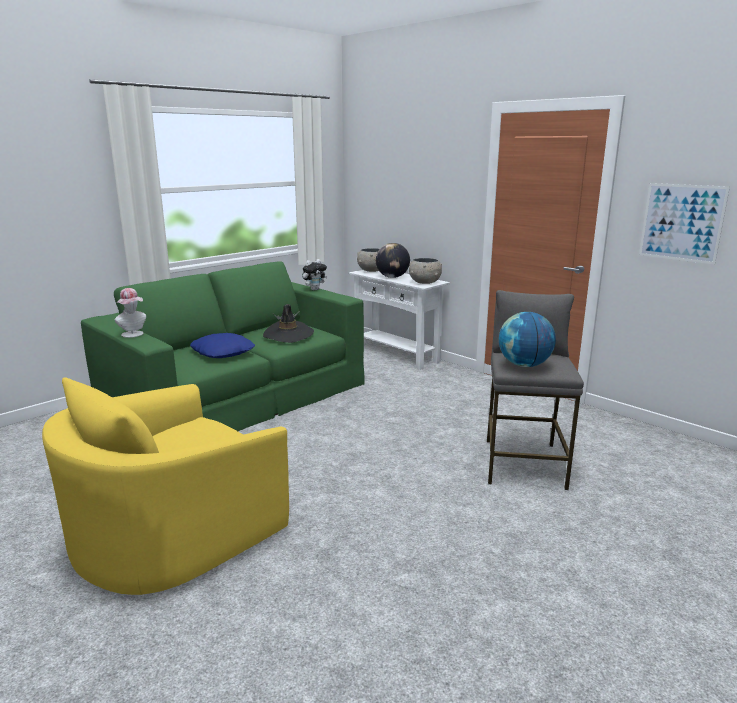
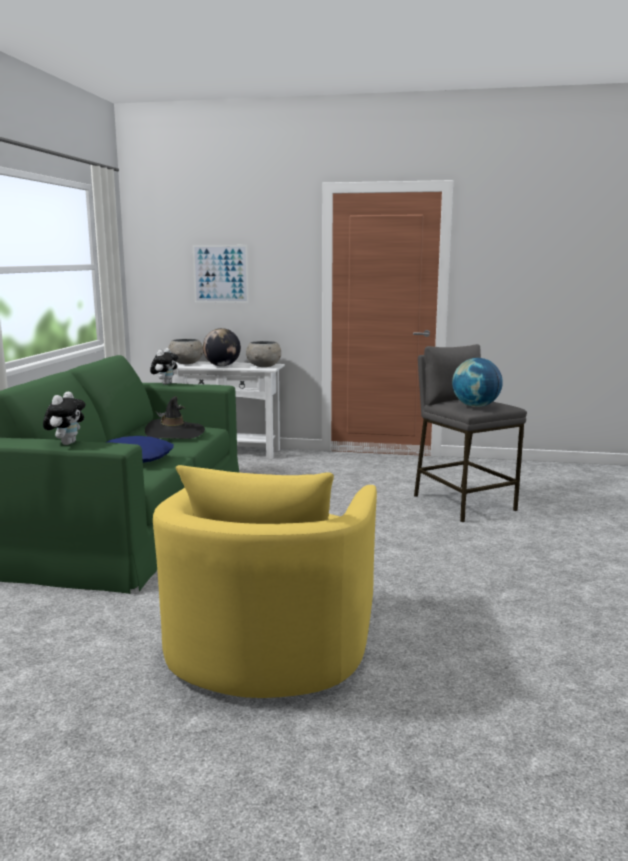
camera: 35 degrees left, 5 degrees down
(134, 335) = (67, 443): hat -> plush toy
(681, 222) = (511, 284): picture -> picture (220, 274)

